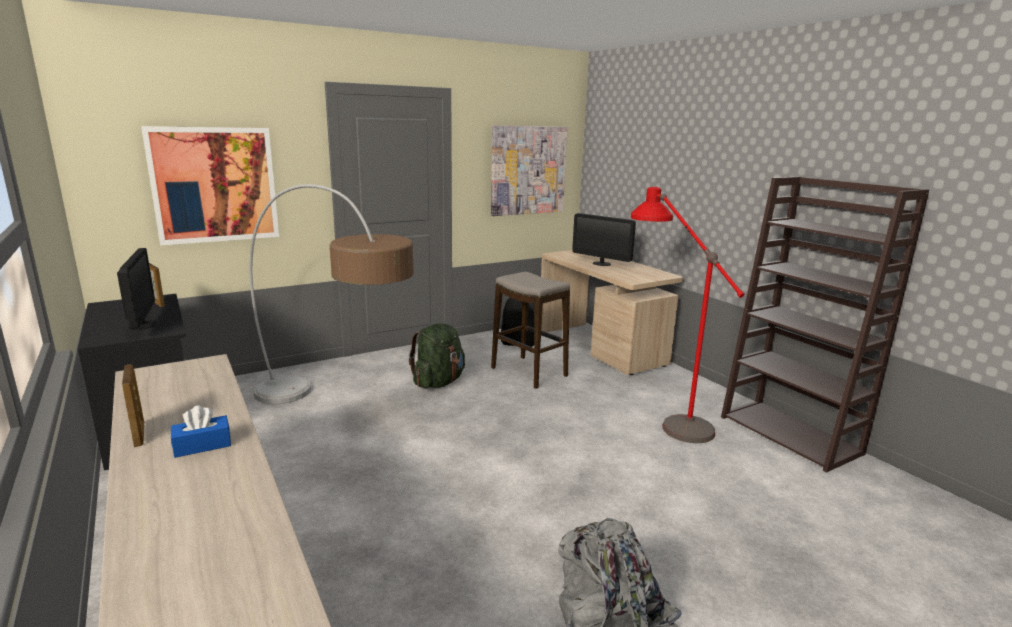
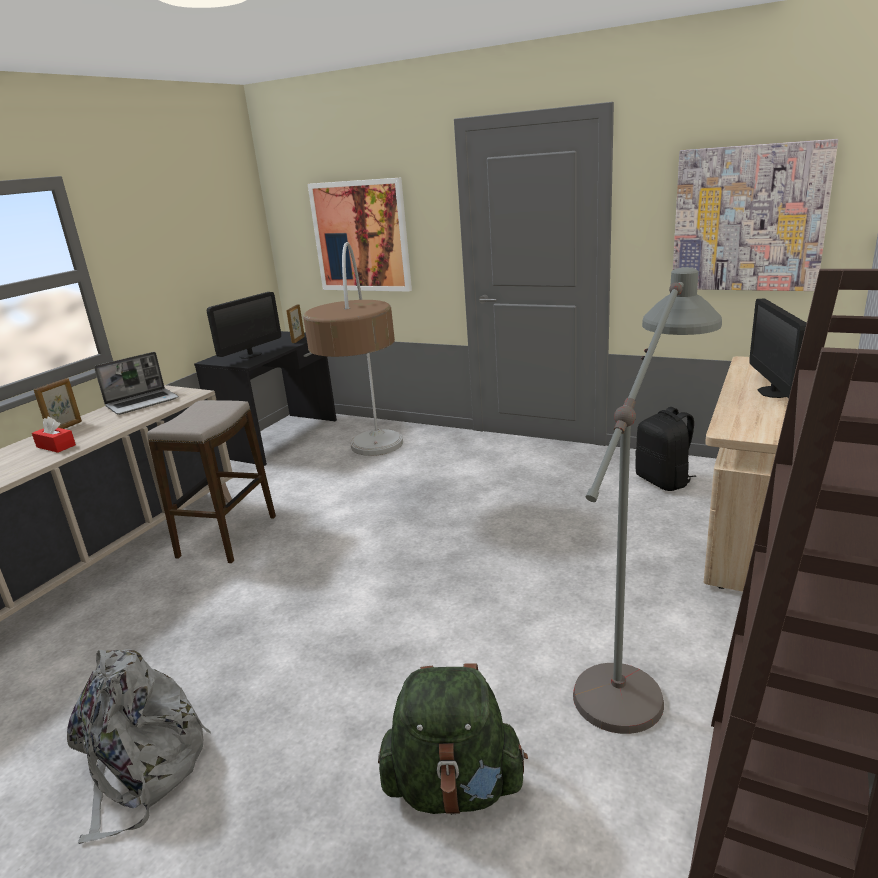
camera: 60 degrees right, 5 degrees up
(168, 386) = (143, 402): none -> laptop
(202, 445) = (56, 446): blue tissue box -> red tissue box
(438, 382) = (489, 488): green backpack -> green backpack (454, 787)
(529, 372) = (594, 519): stool -> stool (227, 537)
(665, 414) = (638, 660): red floor lamp -> grey floor lamp

